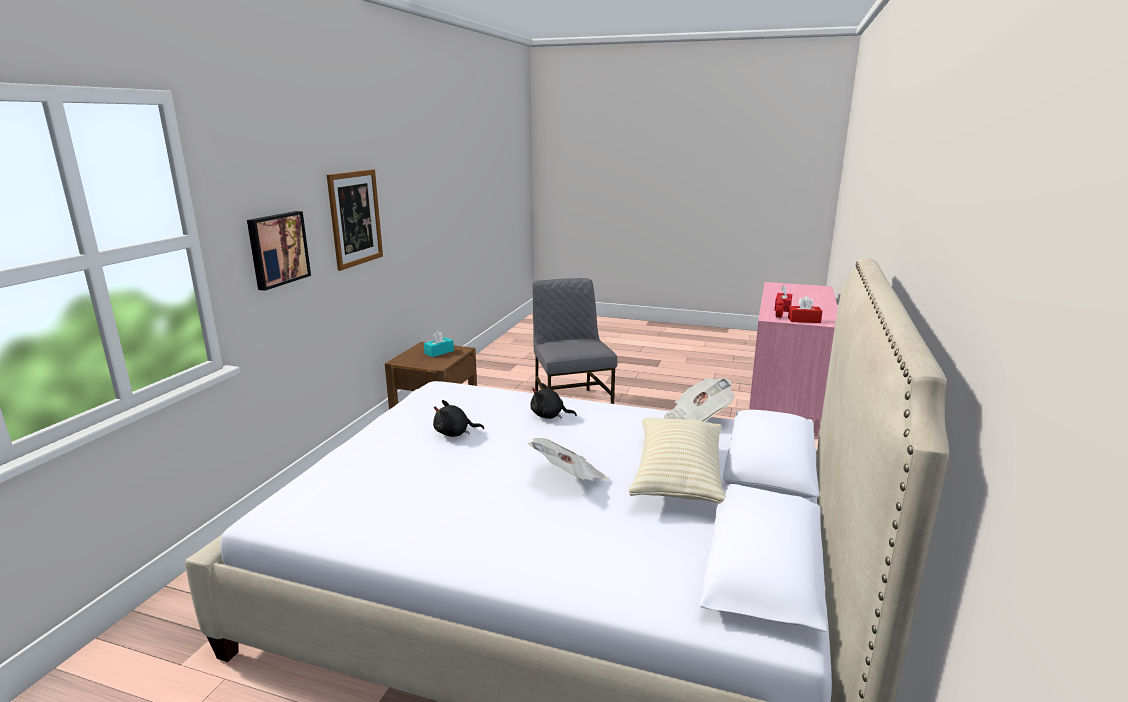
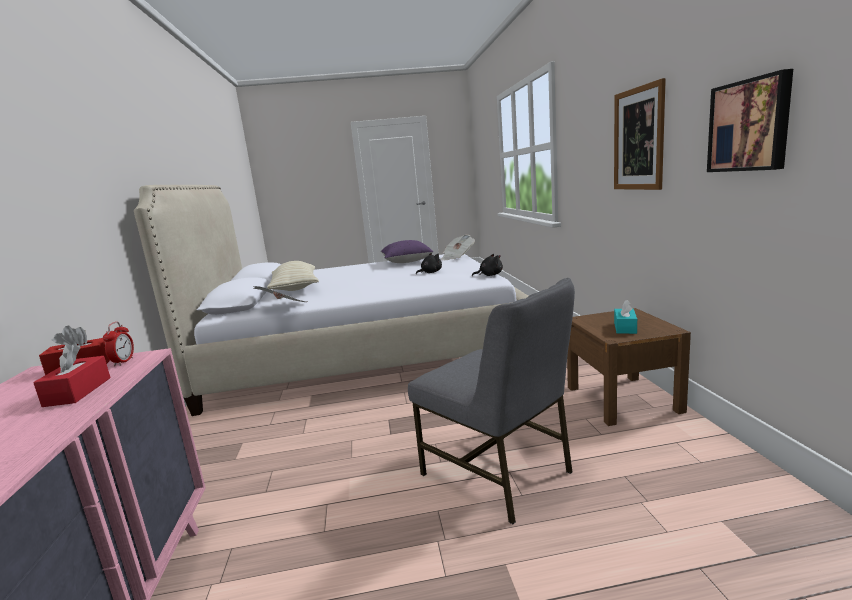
camera: 155 degrees right, 5 degrees down
(277, 249) = (582, 158): picture -> picture (750, 125)
(402, 514) = (407, 262): none -> purple pillow
(549, 416) = (387, 286): black plush toy -> black plush toy (489, 275)
(569, 479) = (350, 277): newspaper -> newspaper (457, 257)

